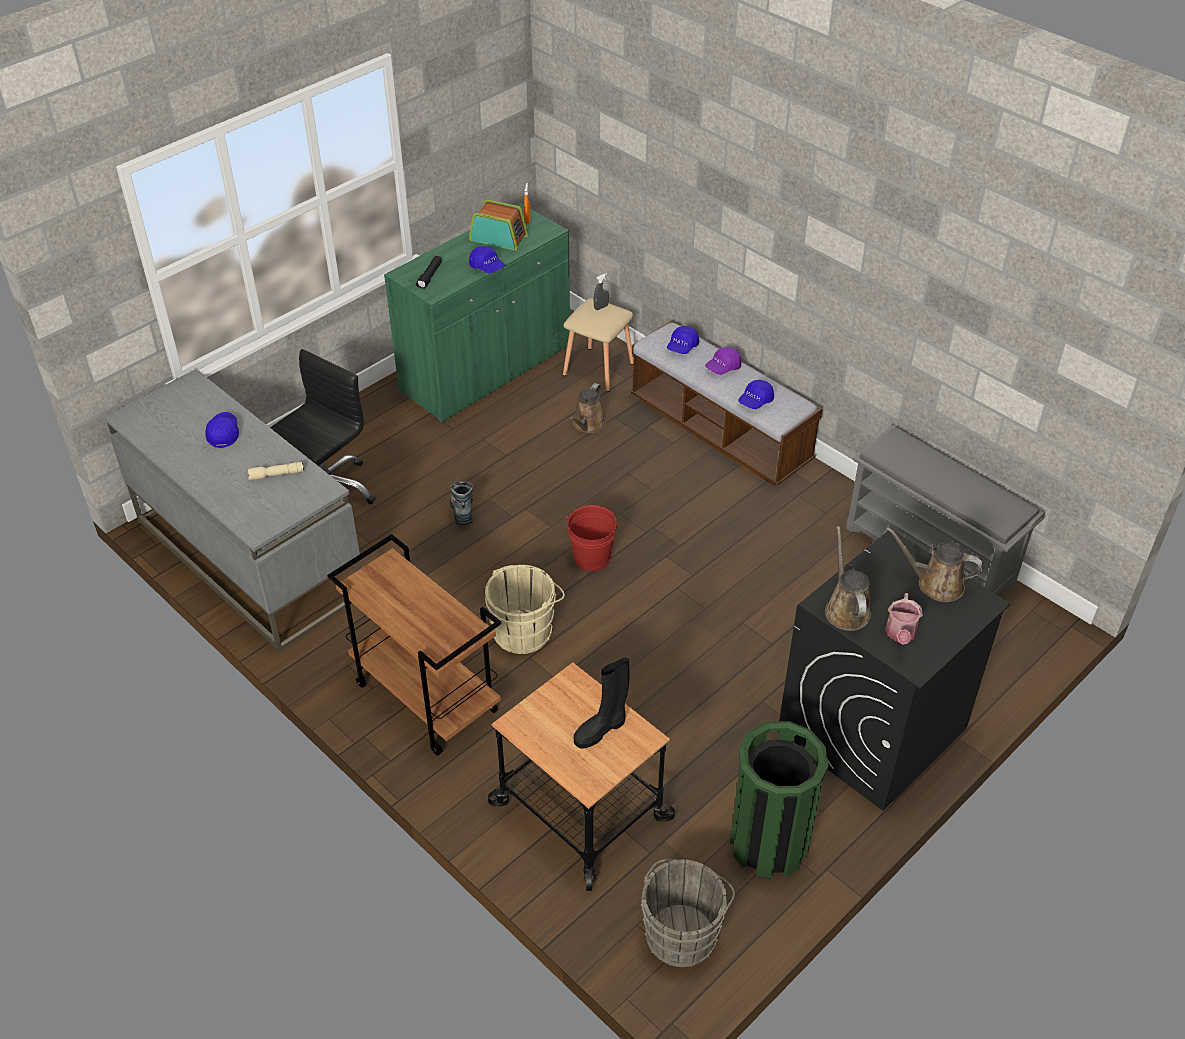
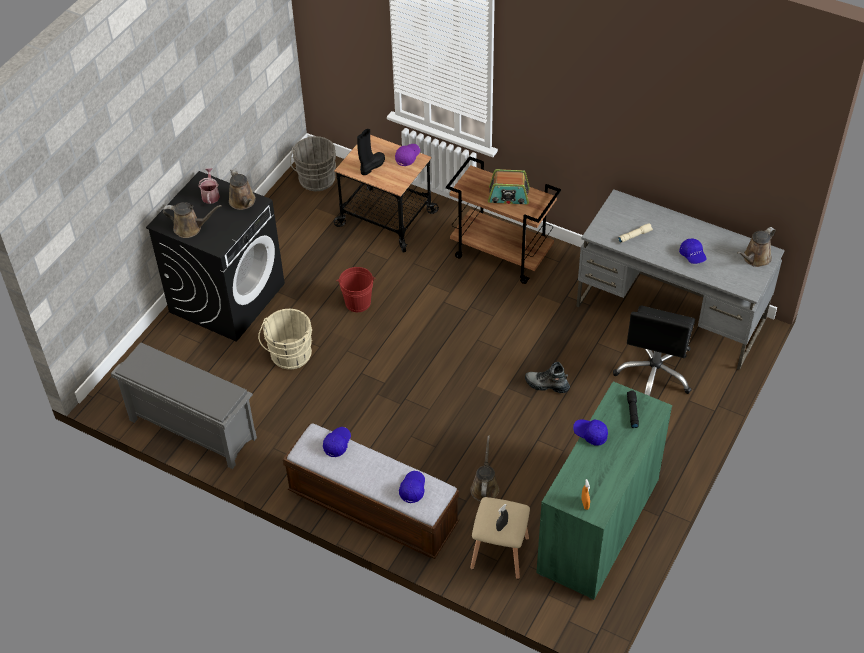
camera: 165 degrees right, 5 degrees up
(150, 414) = (755, 258): none -> brown watering can
(462, 508) = (546, 385): boot -> boot turned 135 degrees clockwise
(499, 238) = (599, 474): radio -> radio (508, 196)
(525, 630) = (460, 308): beige bucket -> beige bucket (289, 356)
(592, 558) = (436, 368): red bucket -> red bucket (358, 302)
(723, 368) = (372, 475): purple cap -> purple cap (407, 157)
(769, 843) = (279, 227): green trash can -> none

